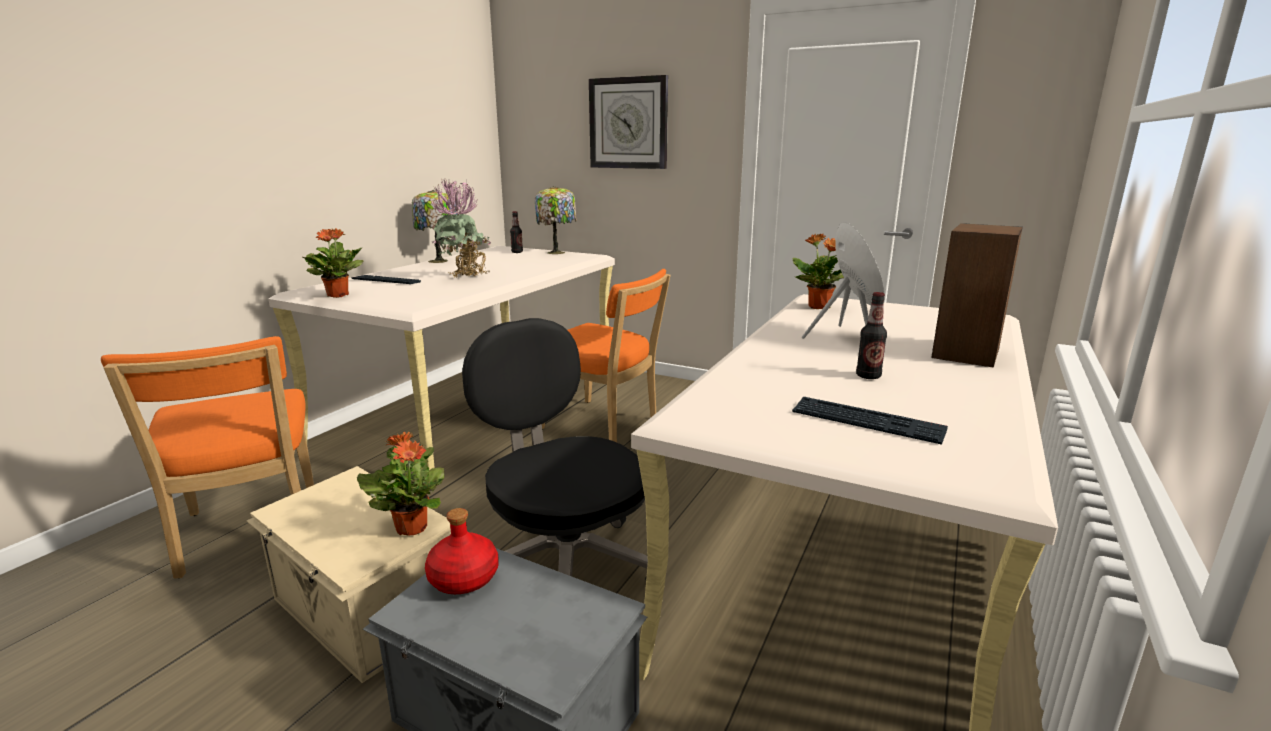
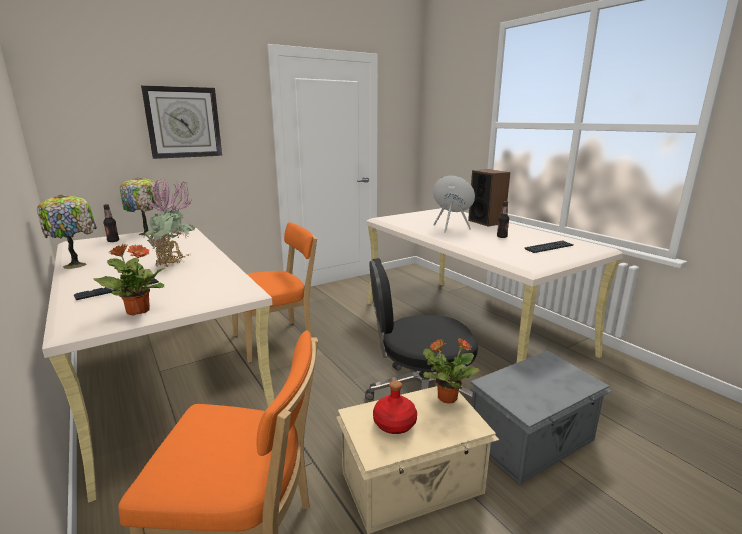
camera: 60 degrees left, 0 degrees up
(464, 578) = (510, 389): red bottle -> red bottle (395, 423)
(819, 307) = (400, 221): potted plant -> none

